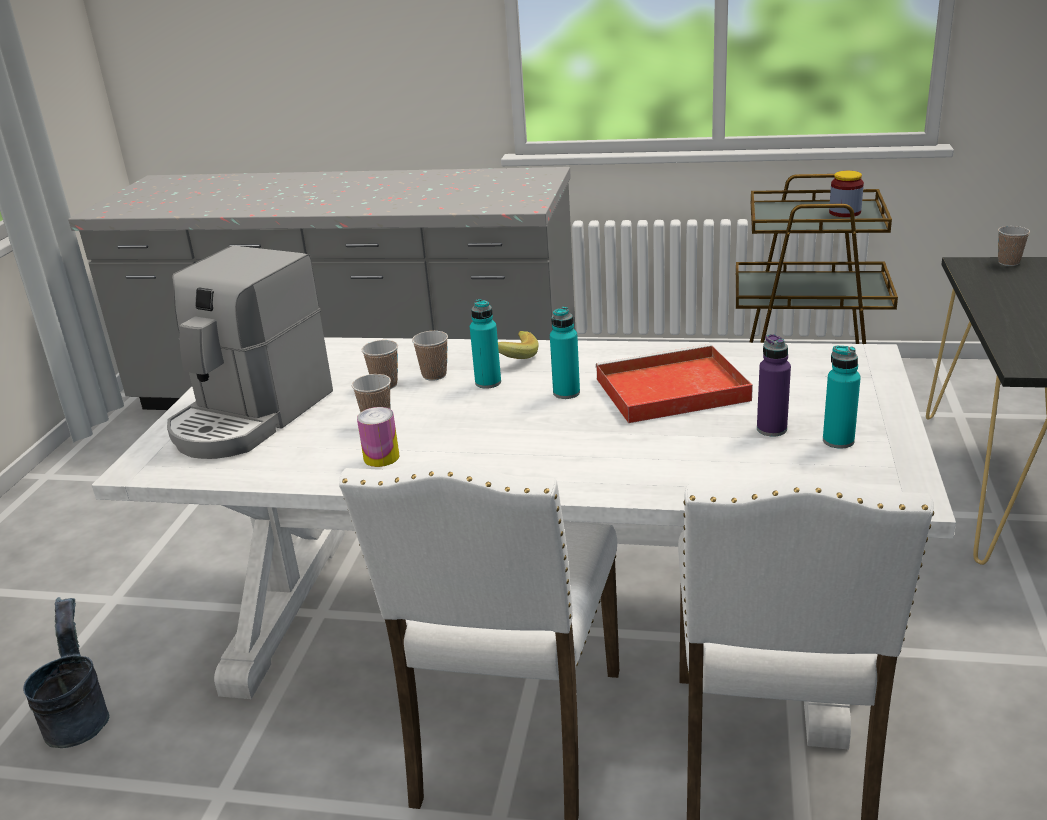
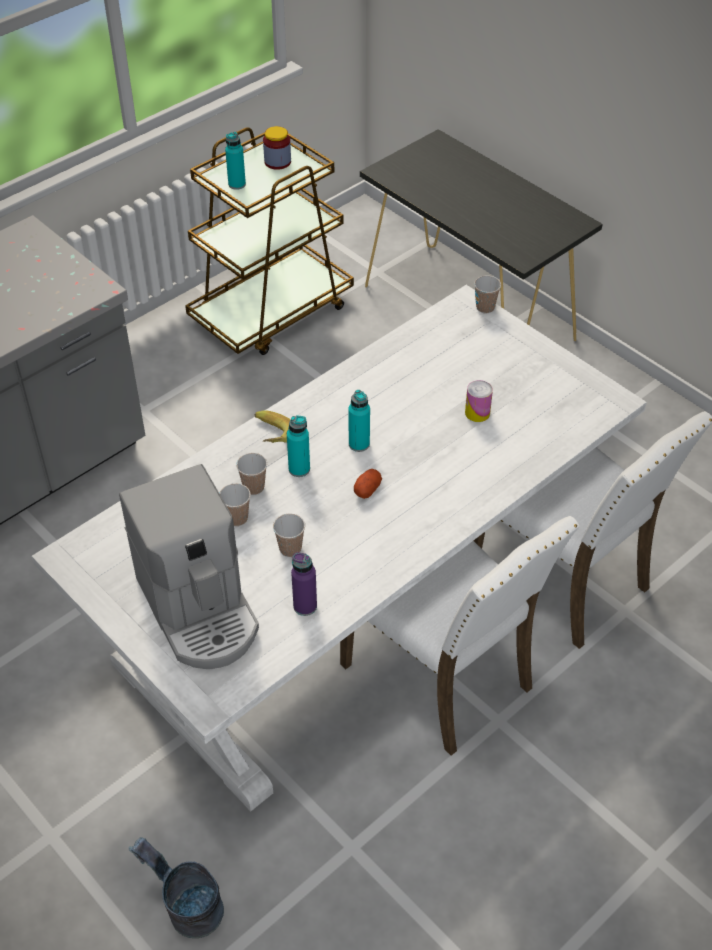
camera: 55 degrees left, 20 degrees up
(381, 457) = (343, 570): can -> can (477, 413)
(511, 422) = (367, 489): none -> potato
(669, 390) = (410, 402): red tray -> none
(771, 429) = (501, 396): purple bottle -> purple bottle (305, 606)
(838, 441) = (540, 383): turquoise bottle -> turquoise bottle (237, 184)
(1008, 262) = (403, 158): cup -> cup (485, 307)

